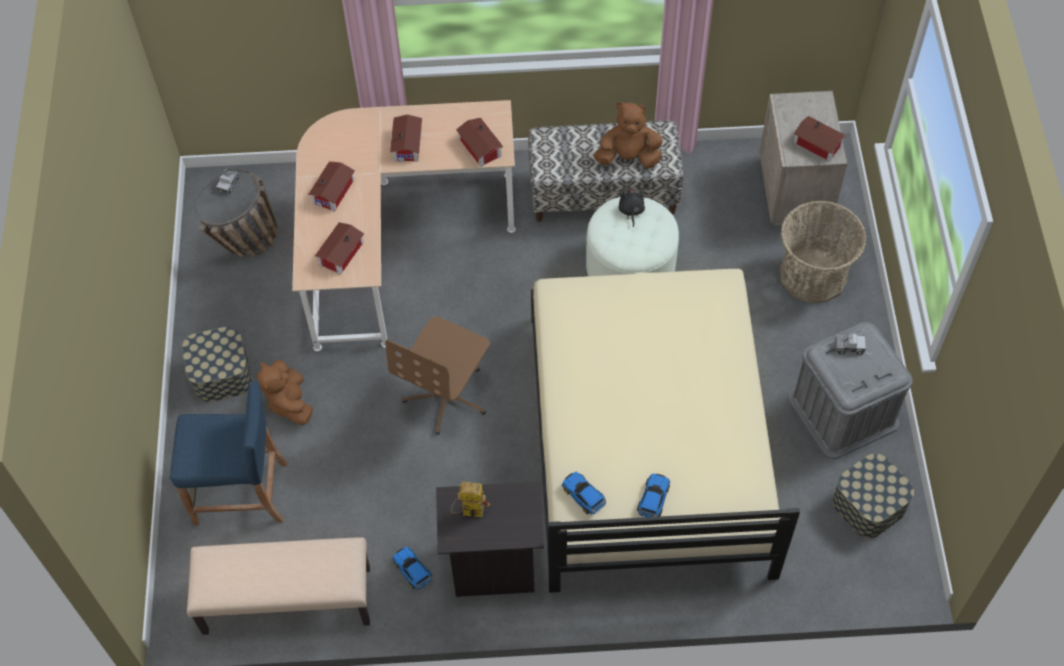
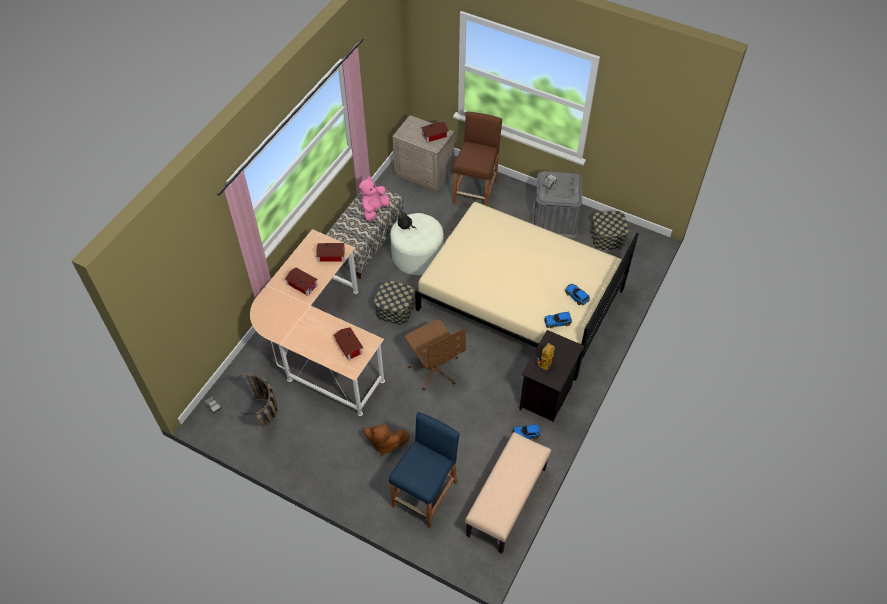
camera: 60 degrees left, 5 degrees down
(220, 374) = (341, 469): storage box -> storage box (395, 309)
(335, 191) = (305, 330): toy house -> none
(628, 157) = (374, 210): brown plush toy -> pink plush toy
(813, 274) = (476, 192): basket -> brown stool

